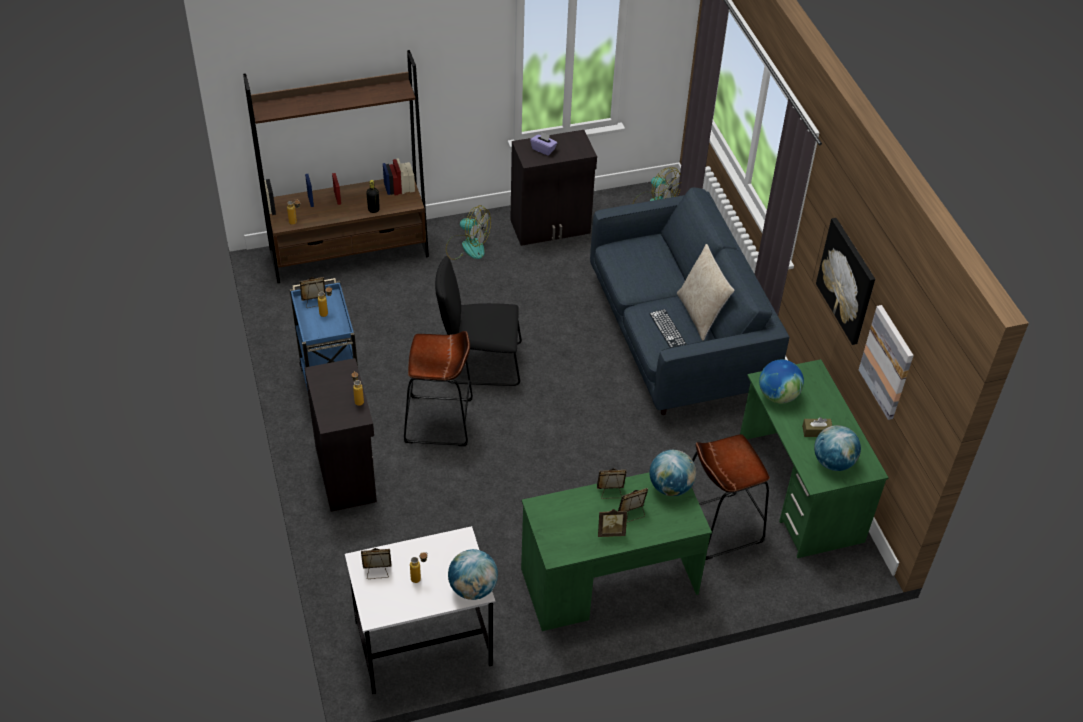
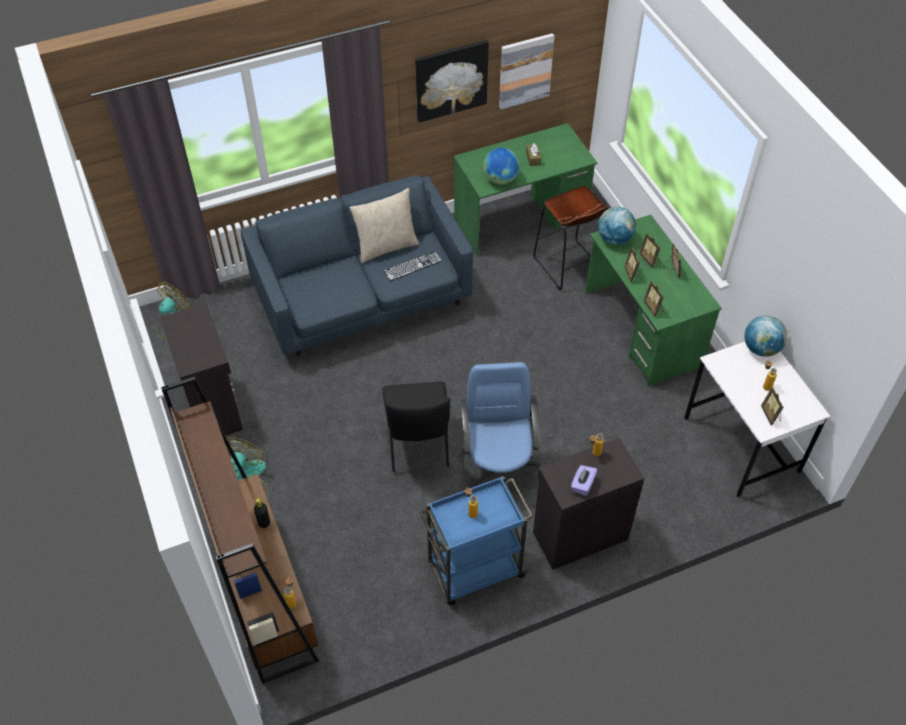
camera: 95 degrees left, 5 degrees up
(314, 302) = (457, 526): picture frame -> picture frame (653, 308)
(439, 421) = (498, 468): brown stool -> blue office chair
(543, 149) = (195, 347): purple tissue box -> purple tissue box (582, 485)
(833, 462) = (561, 150): globe -> none

